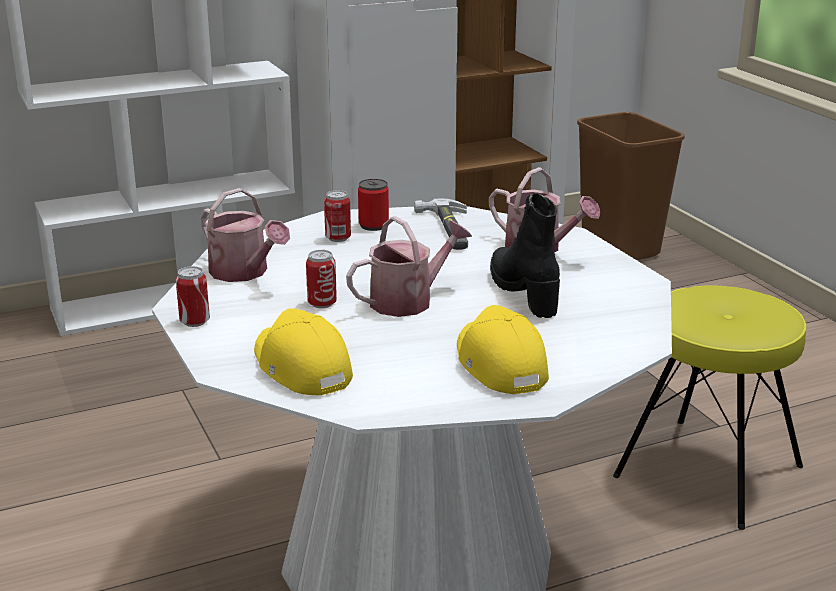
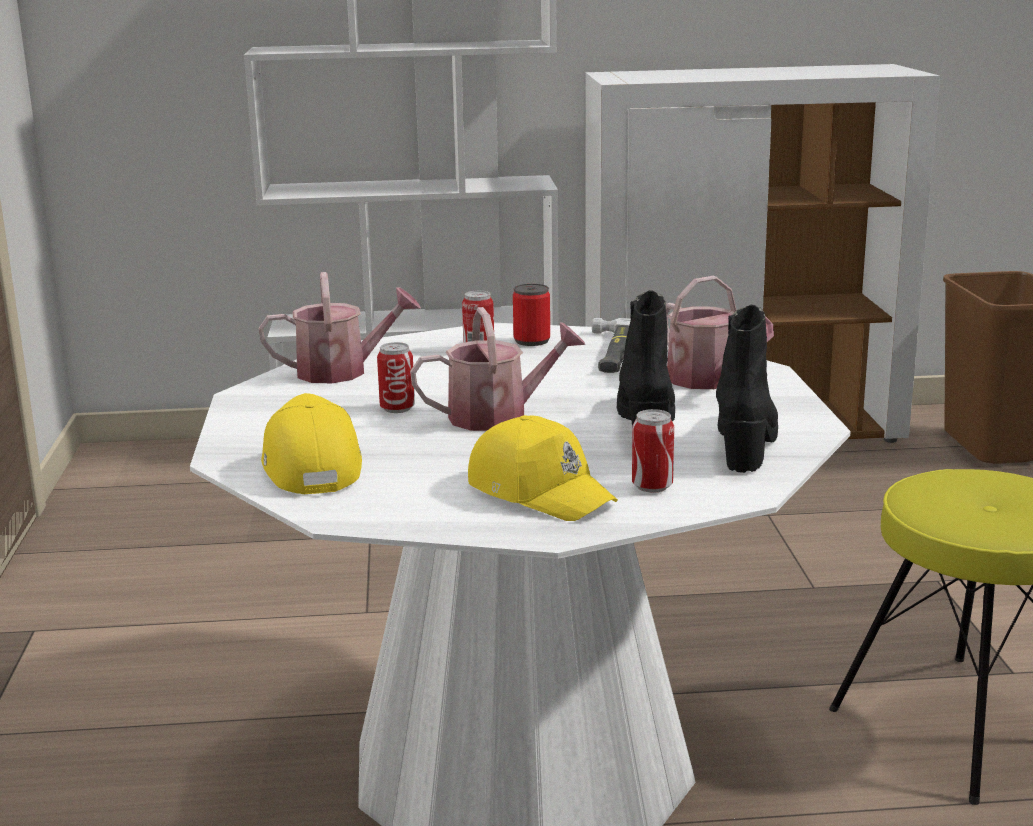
camera: 20 degrees right, 5 degrees down
(194, 322) = (244, 410): can -> can (652, 486)
(244, 273) = (342, 371): watering can -> watering can turned 75 degrees counterclockwise
(498, 365) = (540, 491): yellow cap -> yellow cap turned 135 degrees clockwise
(608, 300) = (746, 442): none -> black boot

